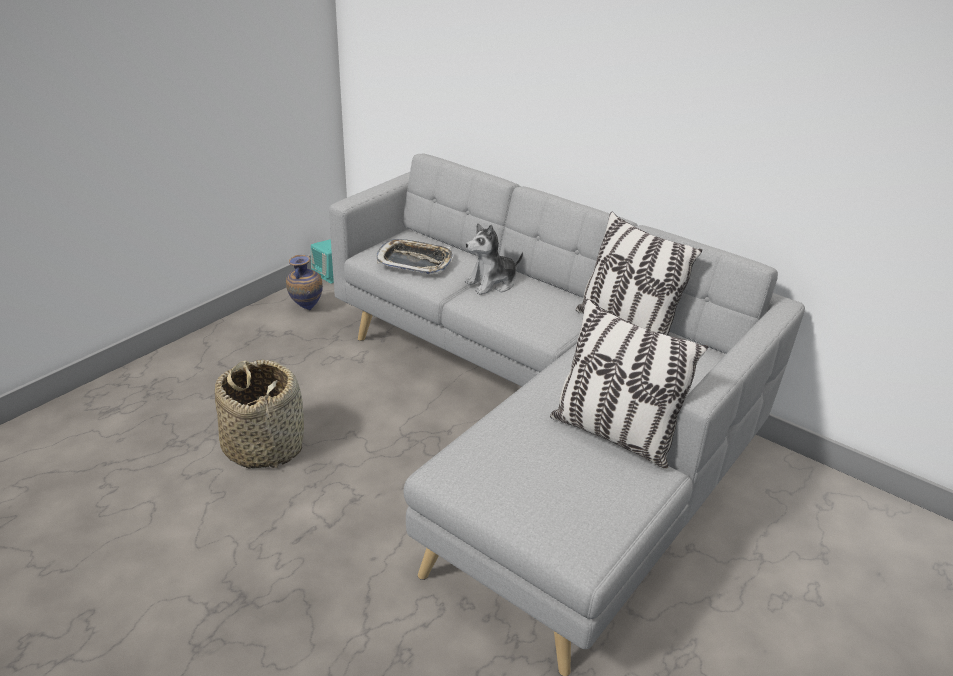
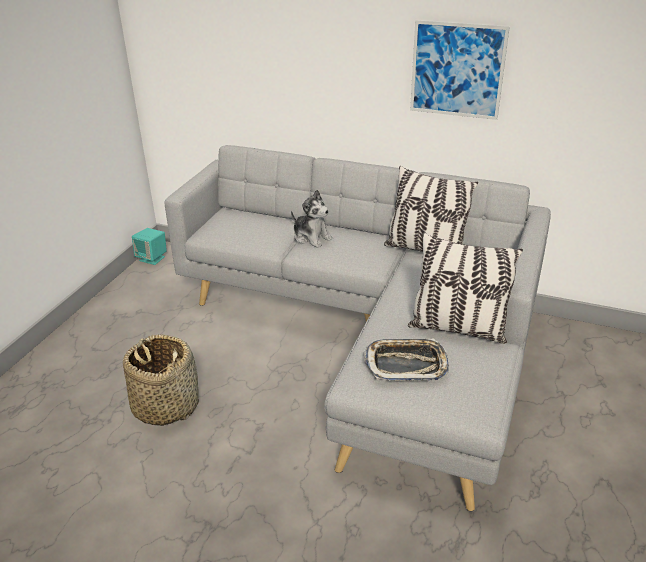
camera: 15 degrees left, 0 degrees up
(306, 308) = (144, 289): vase -> none
(414, 262) = (244, 232): tray -> tray (406, 364)
(492, 283) = (312, 237): plush toy -> plush toy turned 90 degrees counterclockwise
(706, 97) = (457, 70): none -> picture

